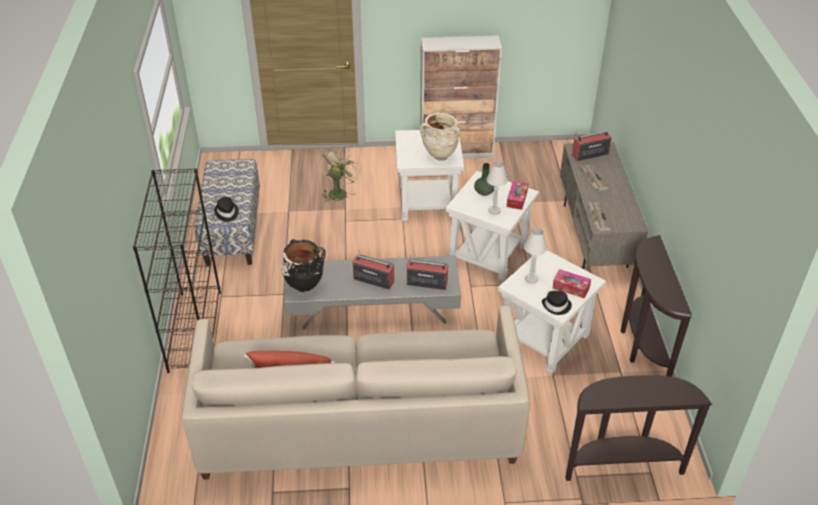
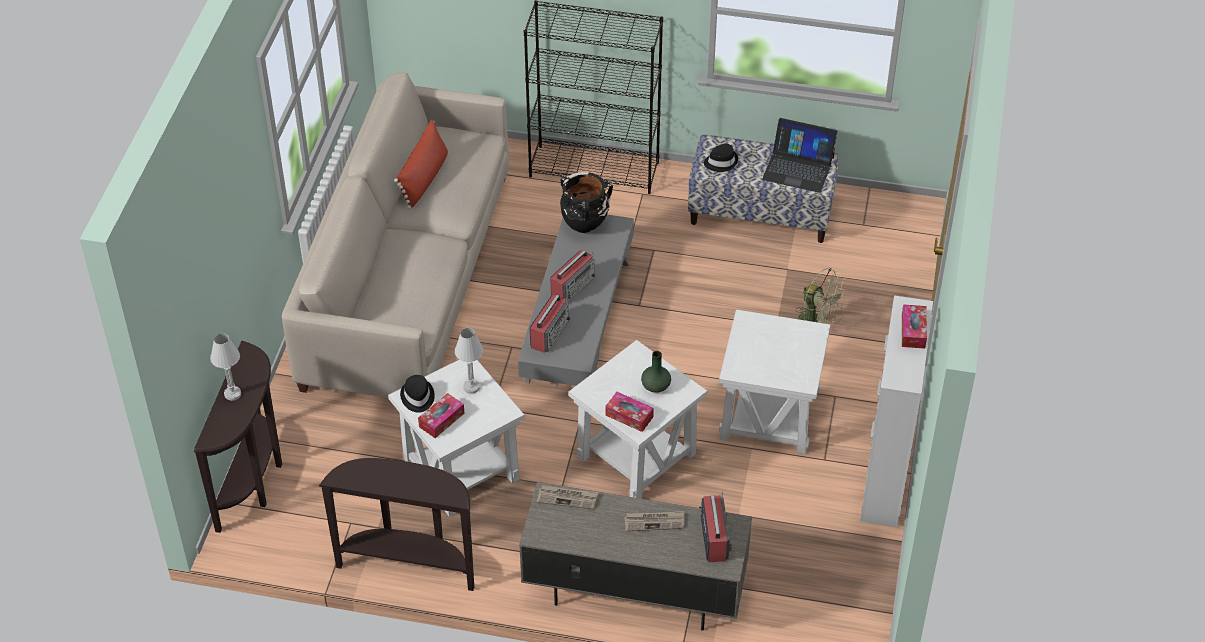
camera: 105 degrees right, 5 degrees up
(226, 175) = (798, 168): none -> laptop
(439, 156) = (751, 358): beige vase -> none
(450, 41) = (913, 331): none -> tissue box
(494, 211) = (612, 386): white table lamp -> white table lamp (232, 394)

